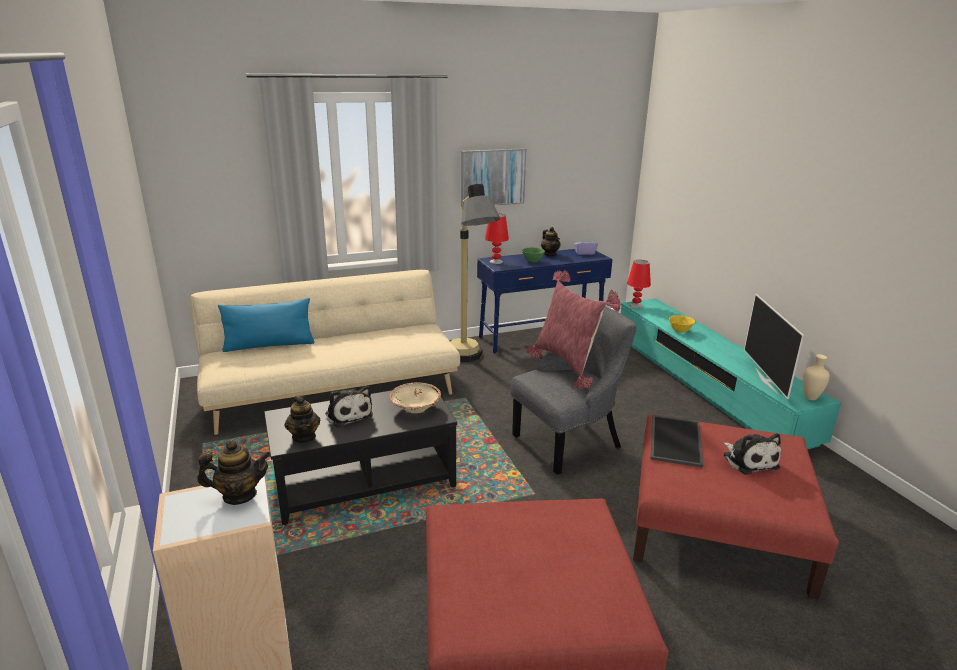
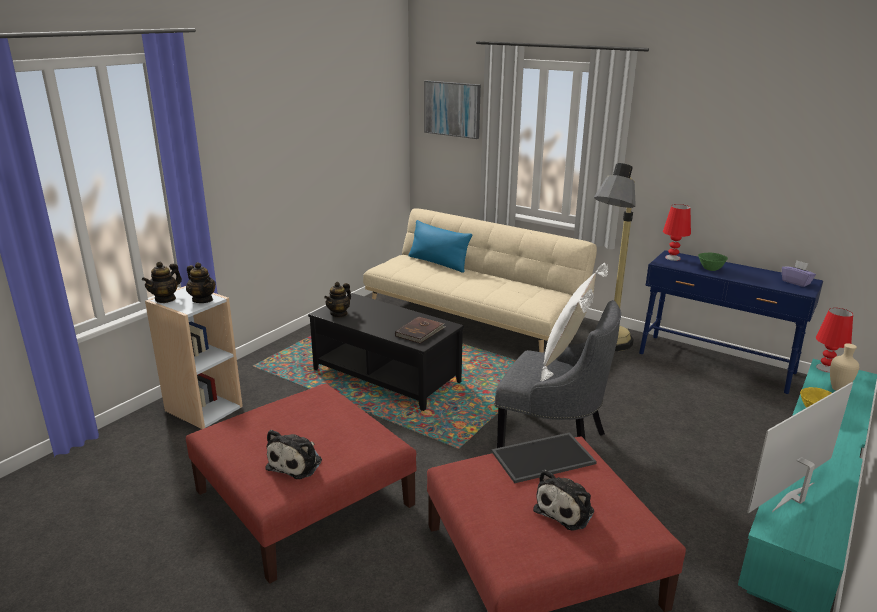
camera: 55 degrees right, 0 degrees up
(348, 414) = (381, 315): plush toy -> plush toy (297, 463)
(416, 408) = (420, 332): beige bowl -> brown book
(492, 177) = (696, 165): picture -> picture (452, 109)
(550, 254) = (749, 270): teapot -> teapot (165, 299)
(568, 371) = (570, 366): red pillow -> white pillow
(810, 398) = (807, 540): beige vase -> beige vase (837, 389)

